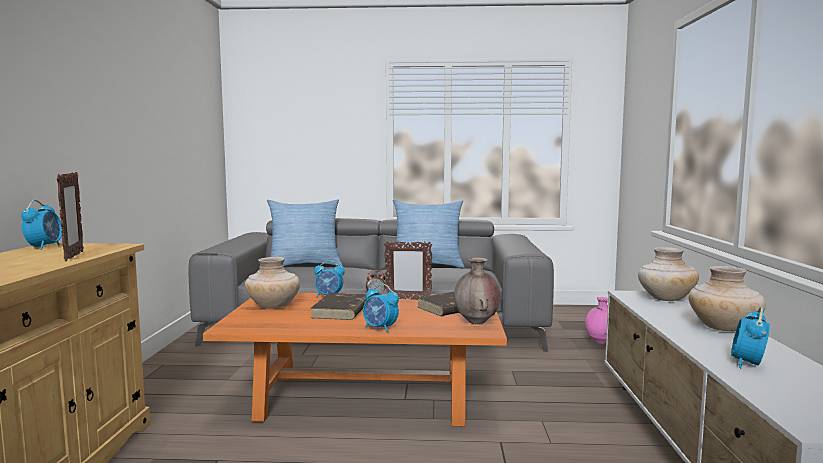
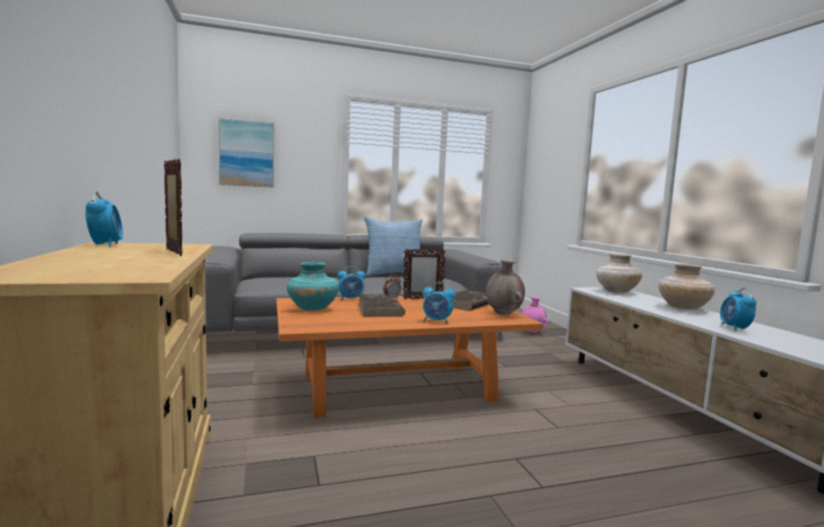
camera: 20 degrees left, 0 degrees up
(273, 306) = (312, 309): beige vase -> turquoise vase
(286, 134) = (247, 153): none -> picture
(305, 265) = (285, 275): pillow -> none

